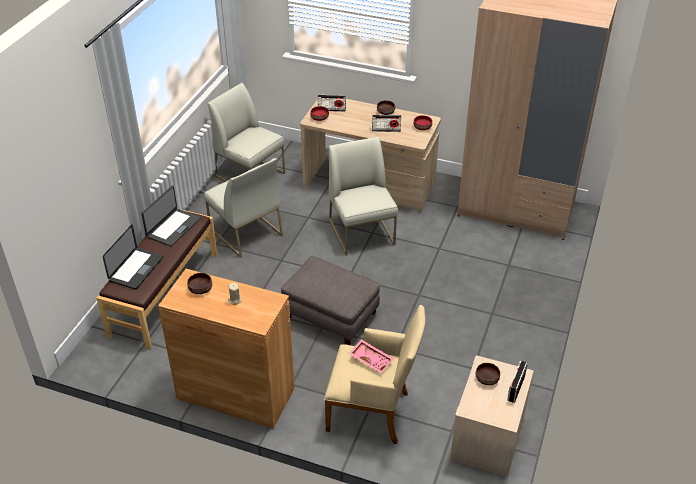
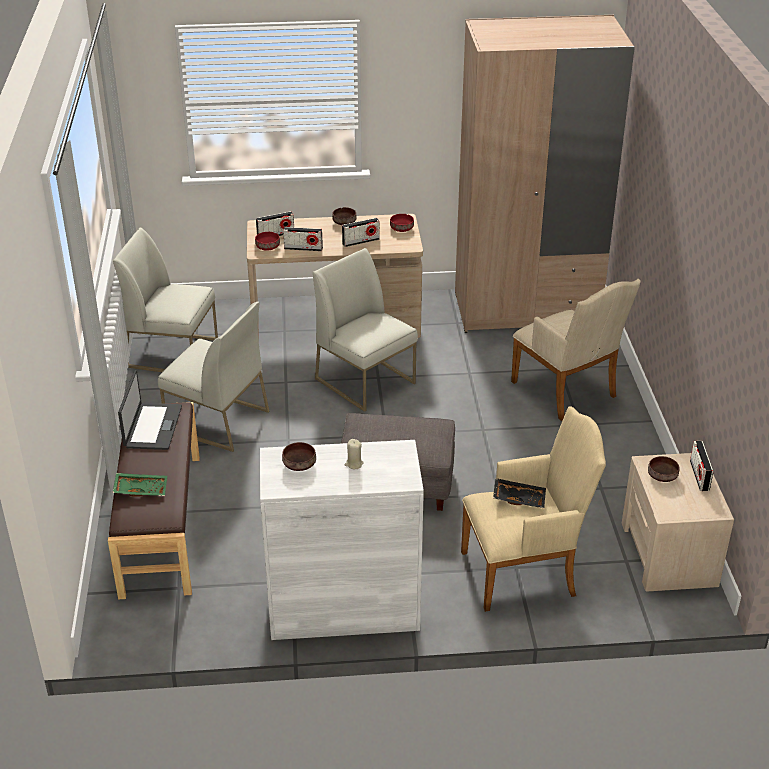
camera: 25 degrees left, 5 degrees down
(136, 269) = (141, 489): laptop -> green tray
(235, 393) = (343, 608): brown cabinet -> white cabinet
(342, 125) = (303, 248): none -> radio
(371, 359) = (519, 498): pink tray -> black tray
(500, 285) = (567, 392): none -> beige armchair

